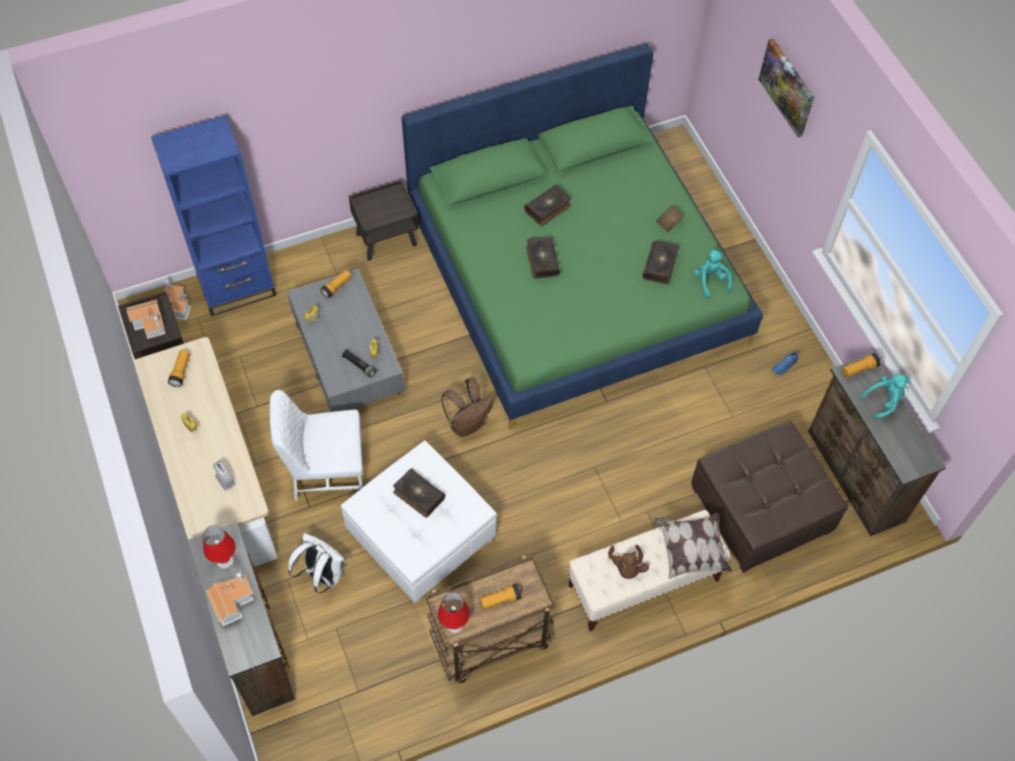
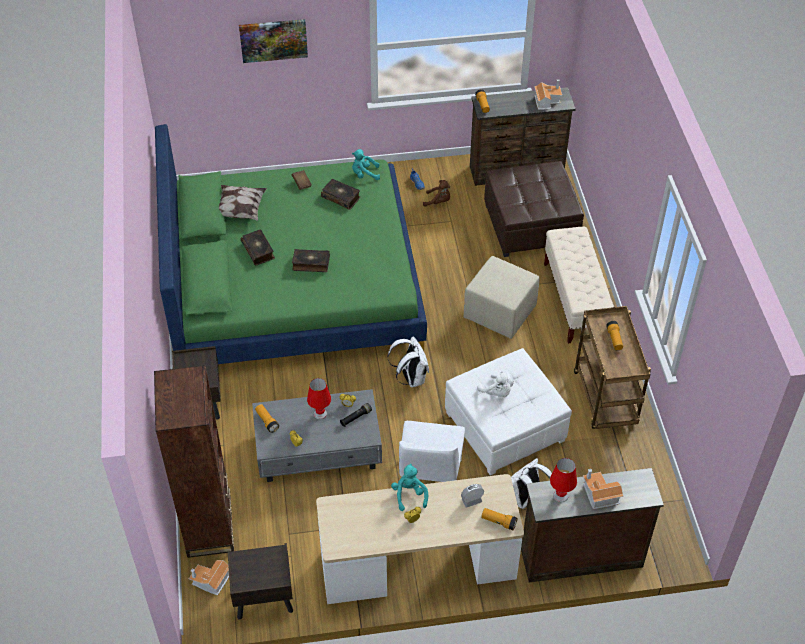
camera: 75 degrees left, 10 degrees down
(151, 323) = (260, 568): toy house -> toy house (546, 100)
(181, 372) = (349, 522): flashlight -> flashlight (498, 522)
(237, 288) = (209, 526): blue bookcase -> brown bookcase
(418, 495) = (497, 392): book -> white plush toy
(454, 625) = (630, 369): red table lamp -> red table lamp (320, 413)
(468, 424) = (411, 378): brown backpack -> white backpack
(596, 500) = (500, 313): none -> beige ottoman
(627, 567) = (585, 281): brown plush toy -> brown plush toy (438, 201)
(690, 550) = (579, 245): pillow -> pillow (239, 210)
(884, 401) = (510, 100): turquoise plush toy -> turquoise plush toy (409, 495)

